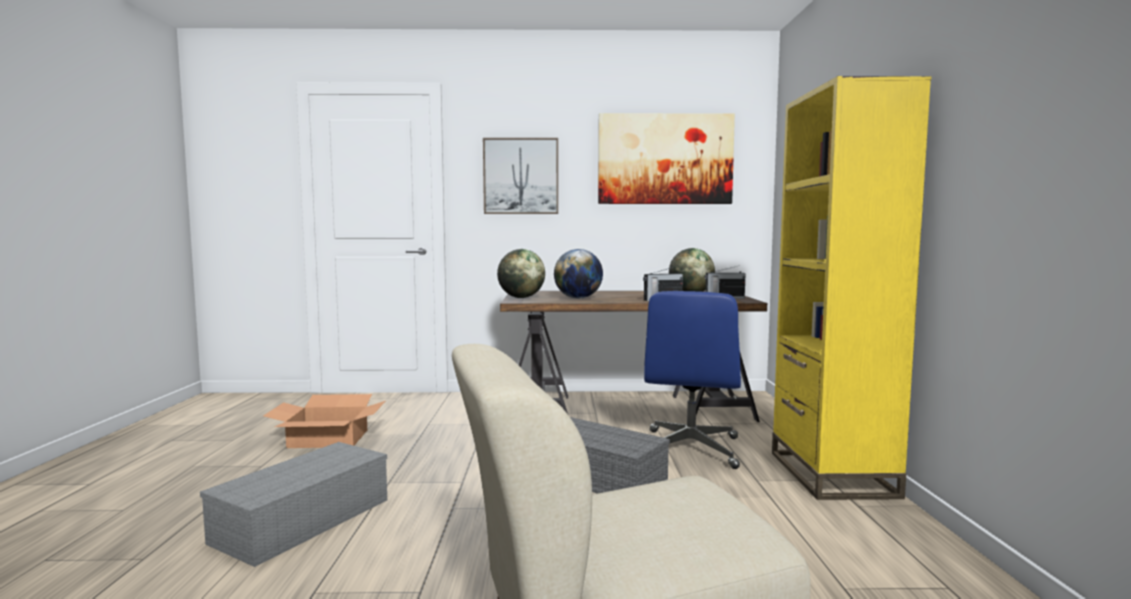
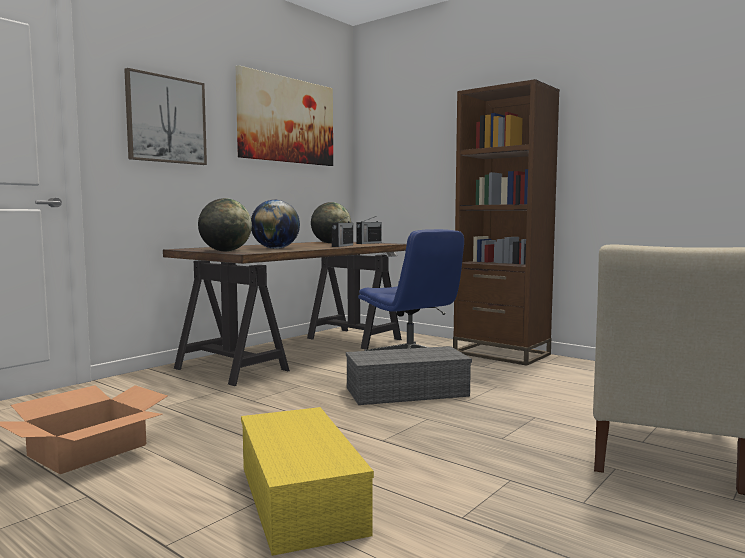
camera: 50 degrees left, 0 degrees up
(302, 522) = (303, 499): grey storage box -> yellow storage box
(831, 474) = (501, 353): yellow bookcase -> brown bookcase

